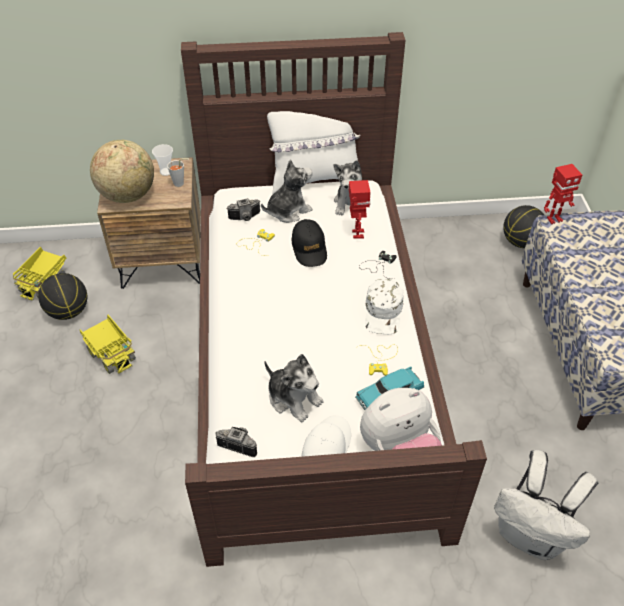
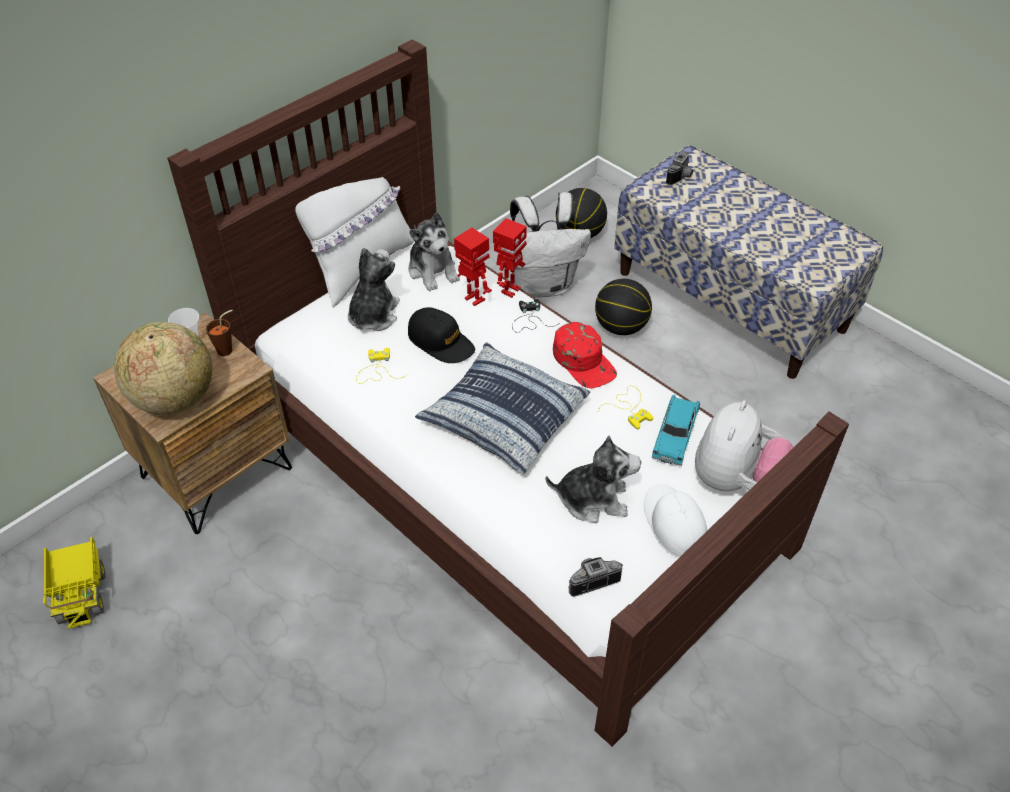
camera: 40 degrees left, 0 degrees up
(68, 311) = (155, 604): basketball -> basketball (621, 326)
(112, 353) = (268, 613): toy truck -> none
(181, 183) = (228, 349): grey cup -> brown cup
(245, 218) = (334, 349): camera -> camera (681, 177)
(296, 315) = (503, 417): none -> pillow
(384, 312) = (584, 361): white cap -> red cap
(531, 535) = (845, 496): white backpack -> white backpack (543, 285)
(554, 219) = (640, 184): toy robot -> toy robot (509, 290)

